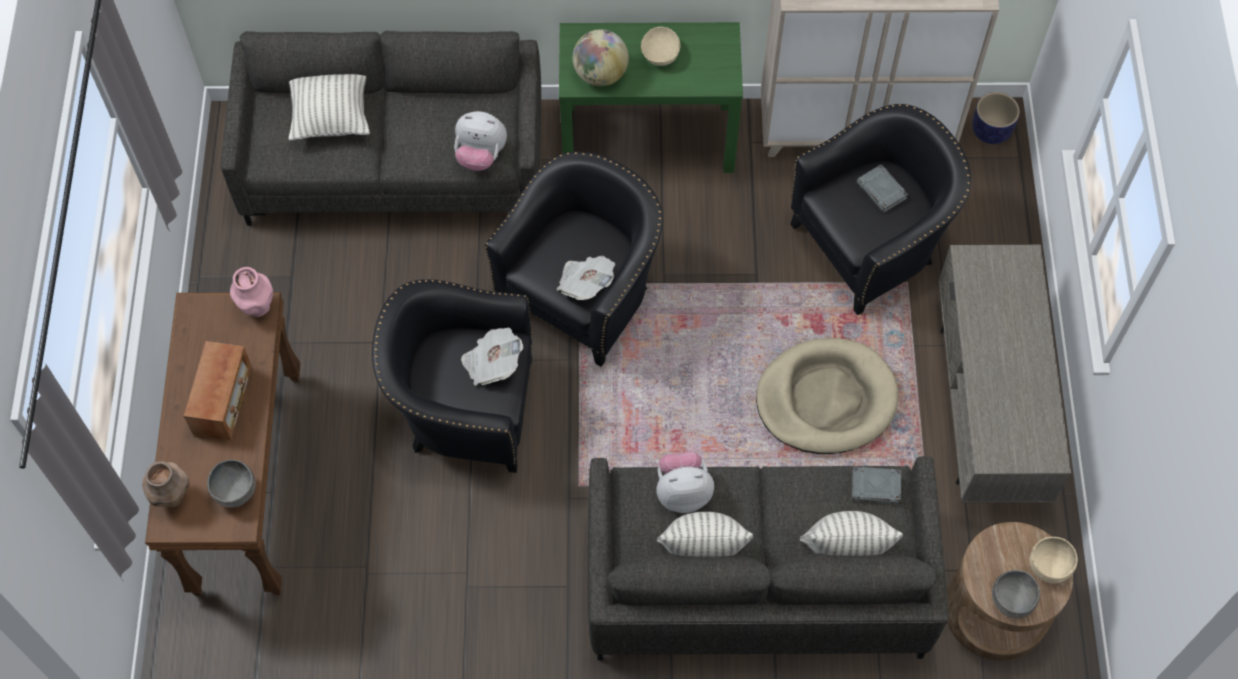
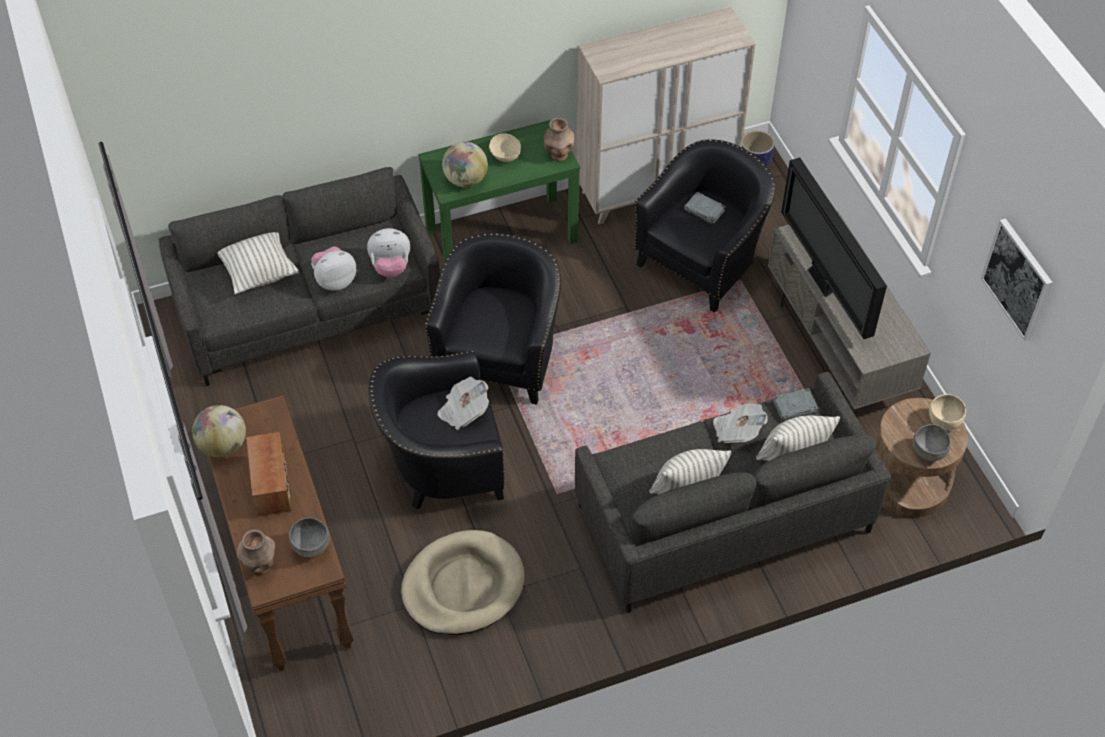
camera: 20 degrees left, 10 degrees down
(191, 334) = (223, 445): none -> globe
(257, 307) = (270, 410): pink vase -> none
(585, 284) = (511, 335): newspaper -> newspaper (737, 431)
(682, 492) = (653, 454): plush toy -> plush toy (335, 281)
(723, 74) = (559, 155): none -> brown vase
(826, 399) = (717, 376): beige dog bed -> beige dog bed (463, 586)
(977, 338) = (822, 284): none -> television
(1173, 451) = (1018, 279): none -> picture

